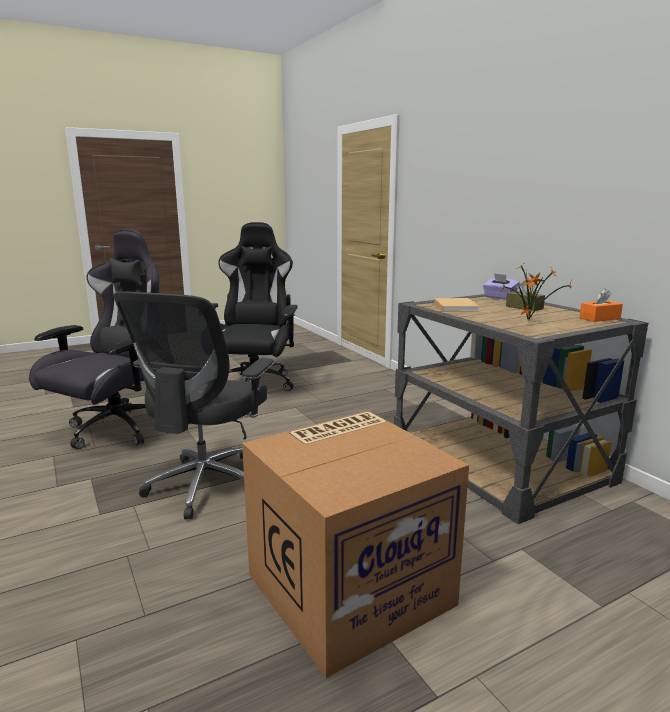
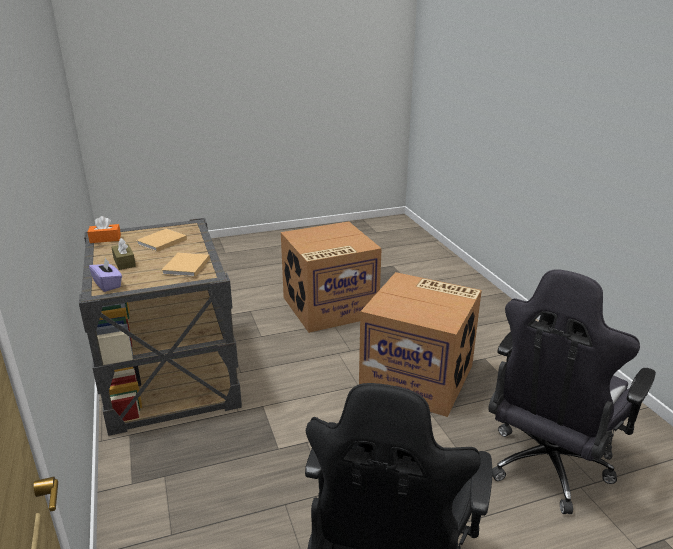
camera: 170 degrees left, 10 degrees up
(204, 482) = (419, 377): office chair -> cardboard box
(529, 320) = (161, 242): potted plant -> beige book

